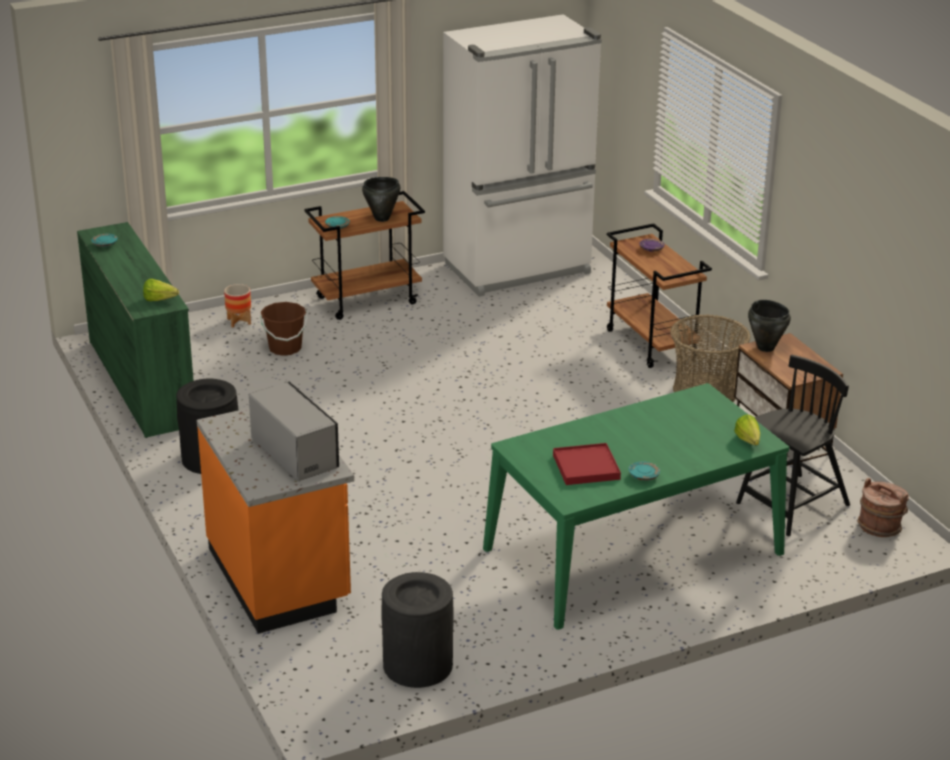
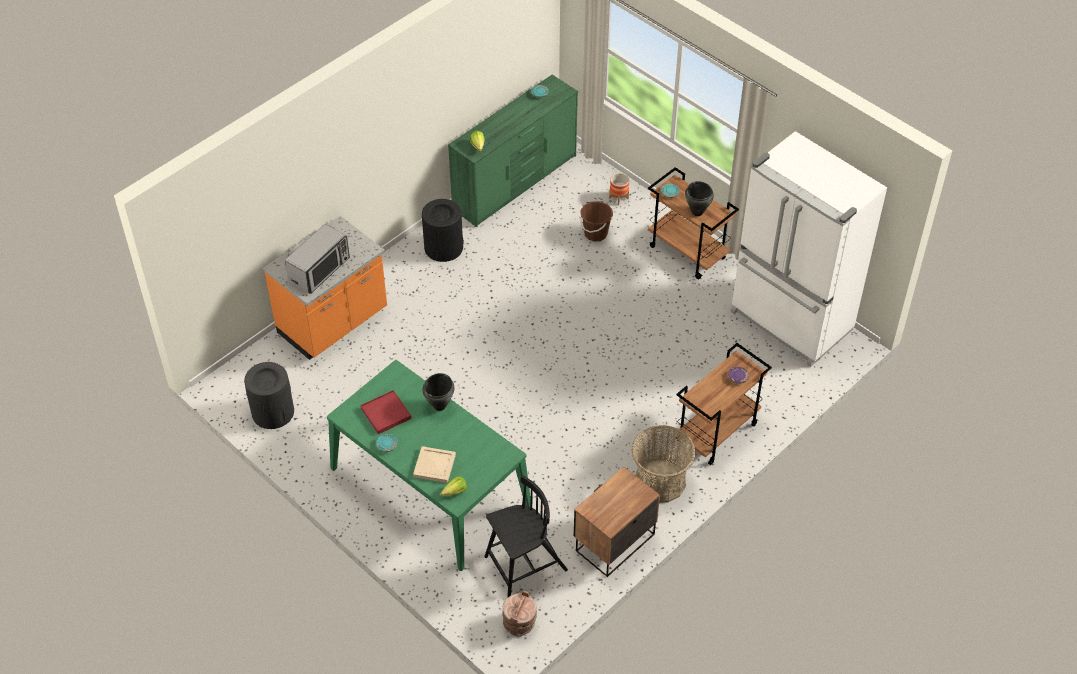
camera: 70 degrees right, 20 degrees up
(696, 447) = (434, 465): none -> beige tray
(766, 347) = (627, 483): black cooking pot -> black cooking pot (440, 406)
(791, 505) = (524, 564): black chair -> black chair turned 60 degrees counterclockwise

